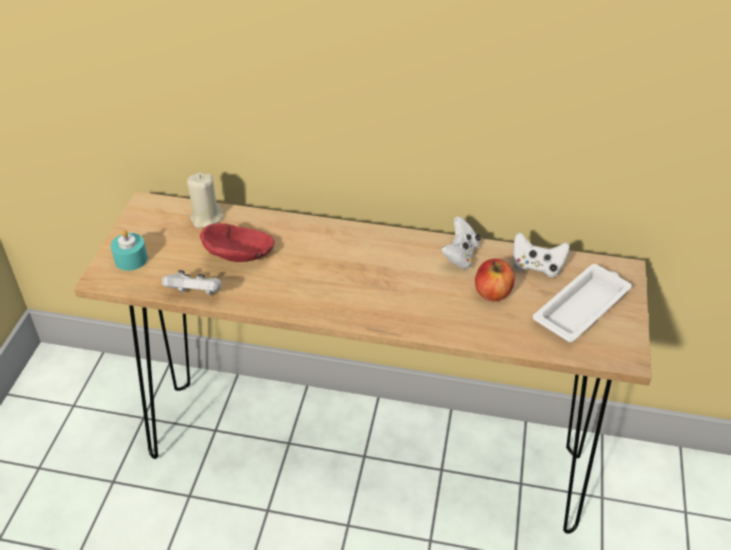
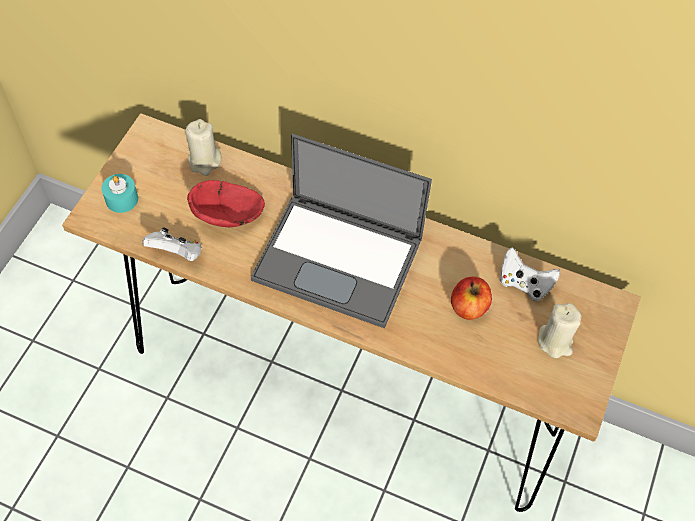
camera: 10 degrees right, 15 degrees up
(358, 274) = (340, 259): none -> laptop
(460, 256) = (449, 255): white game controller -> none
(582, 307) = (555, 341): white tray -> beige candle

